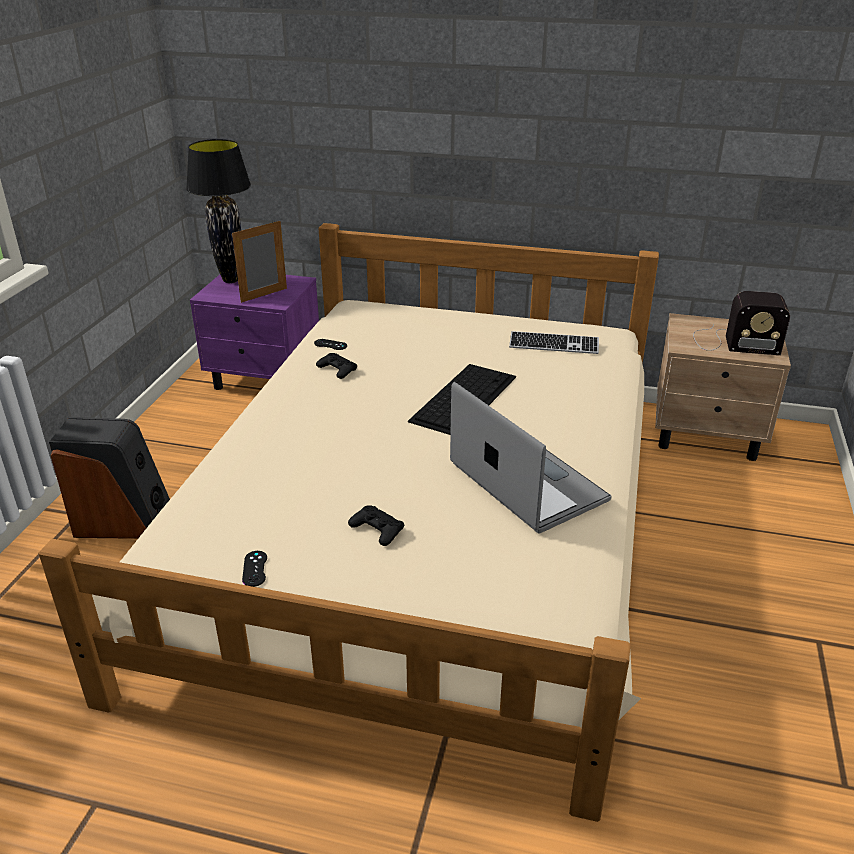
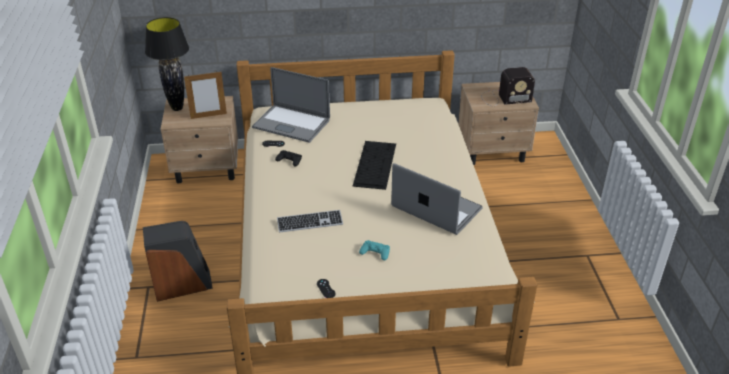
camera: 20 degrees left, 5 degrees up
(264, 295) = (208, 116): picture frame -> picture frame turned 135 degrees counterclockwise
(266, 379) = (207, 168): purple nightstand -> beige nightstand
(375, 324) = (291, 124): none -> laptop
(377, 529) = (375, 252): black game controller -> turquoise game controller
(553, 345) = (405, 118): keyboard -> keyboard (310, 222)

